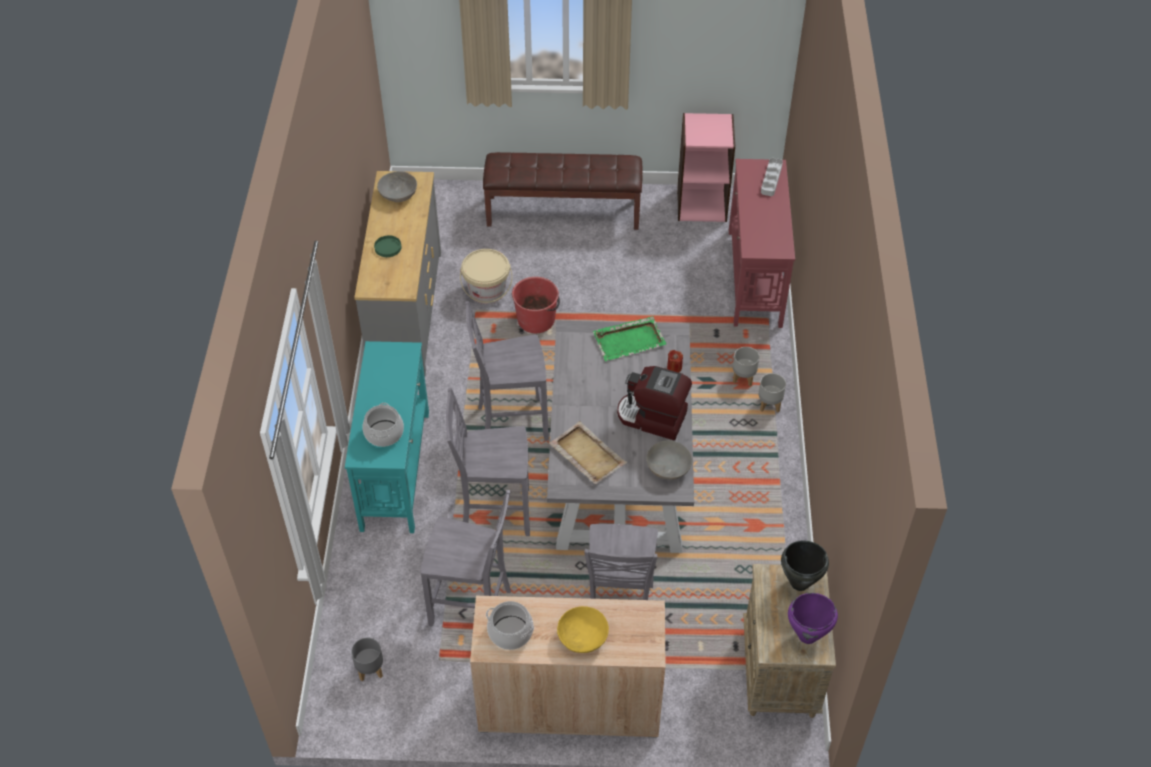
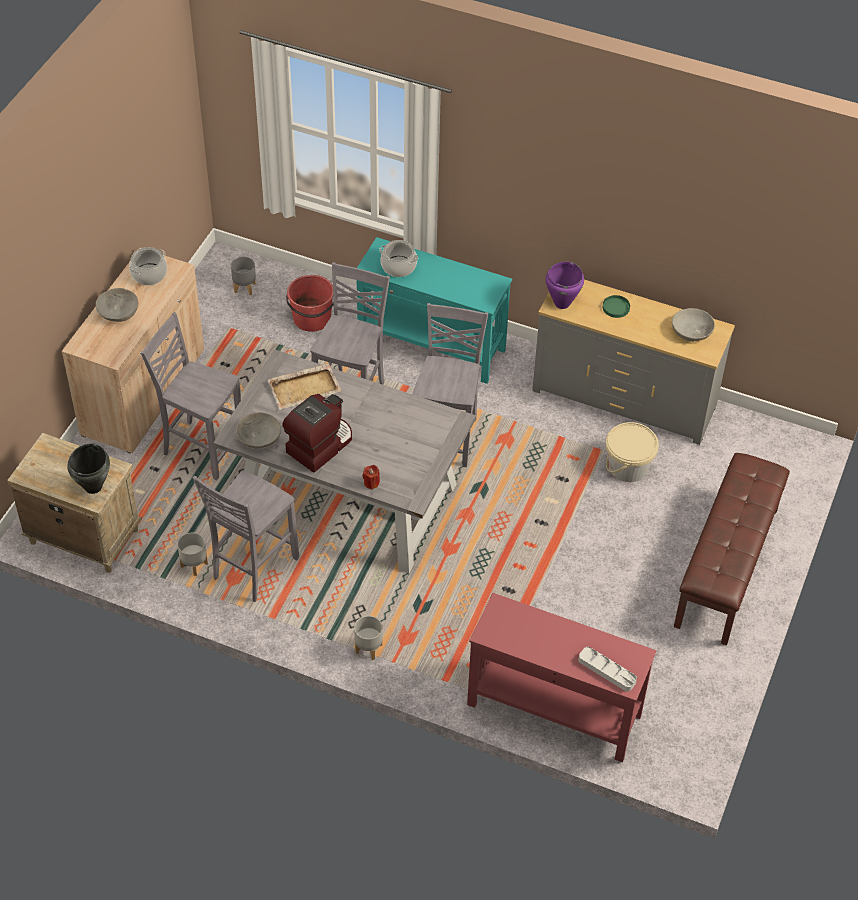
camera: 110 degrees right, 0 degrees up
(472, 607) = (264, 359): grey chair -> grey chair (253, 568)
(536, 319) = (570, 495): red bucket -> red bucket (312, 319)
(582, 637) = (118, 312): yellow bowl -> grey bowl
(630, 340) = (422, 461): green tray -> none
(701, 204) = (695, 705): pink bookcase -> none
(744, 378) = (413, 641): grey planter -> grey planter (194, 565)
(807, 636) = (43, 472): purple cooking pot -> purple cooking pot (561, 303)

